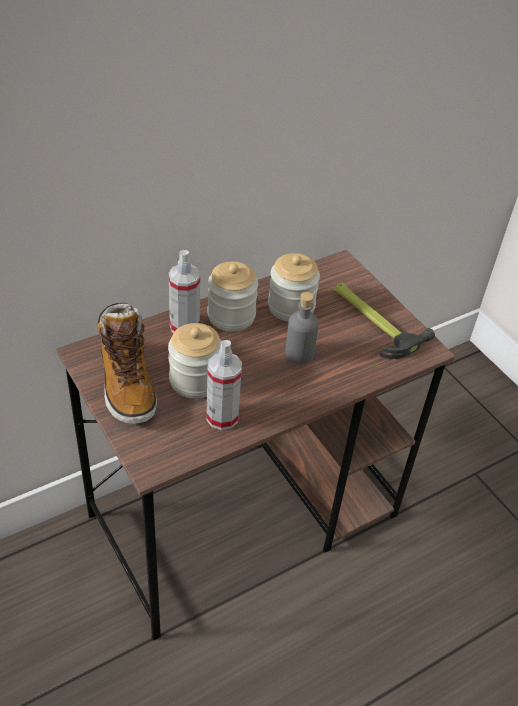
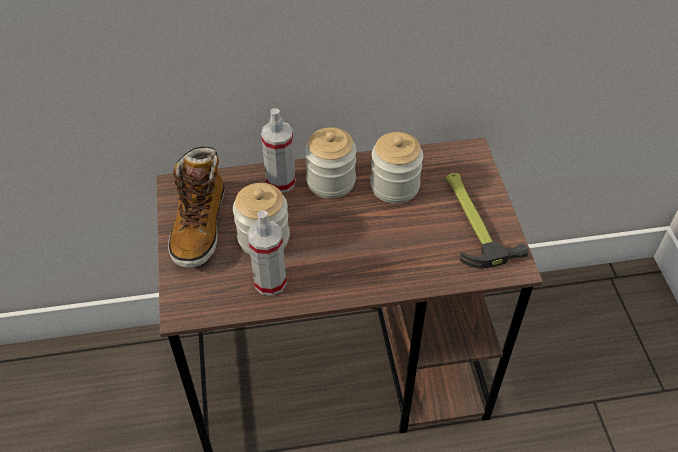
camera: 25 degrees right, 5 degrees up
(299, 354) = (377, 237): grey bottle -> none

